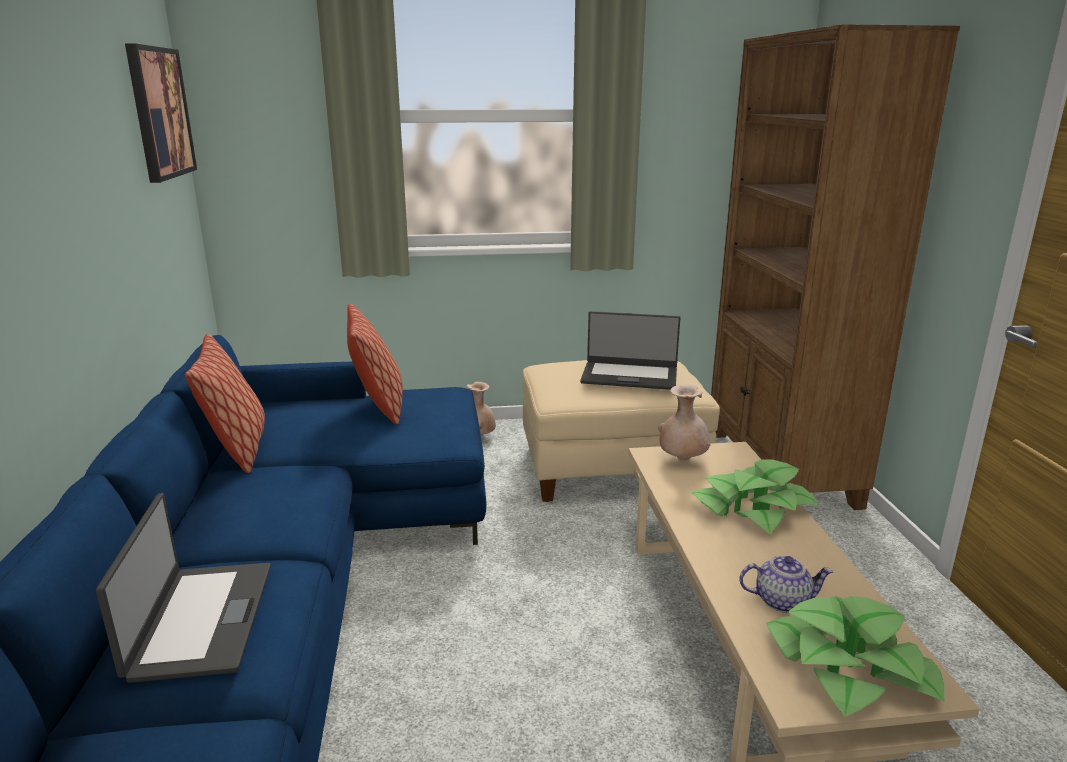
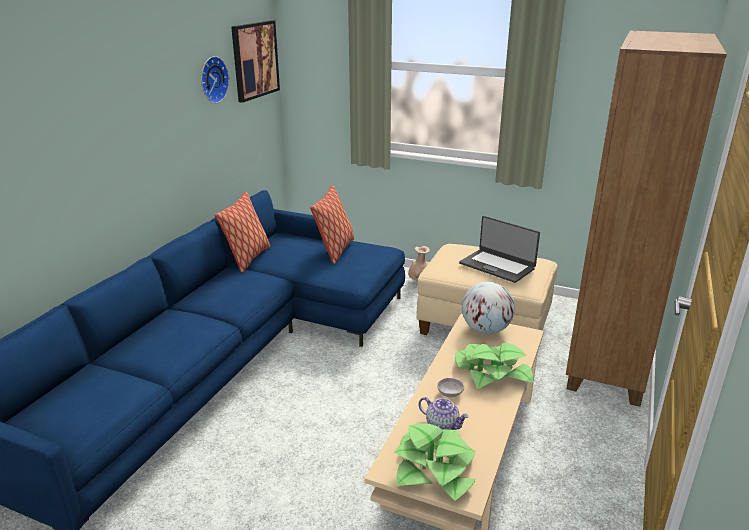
camera: 30 degrees right, 5 degrees up
(112, 134) = (212, 79): none -> wall clock
(200, 620) = (164, 336): laptop -> none
(682, 459) = (485, 330): beige vase -> globe
(739, 553) = (450, 393): none -> grey bowl

